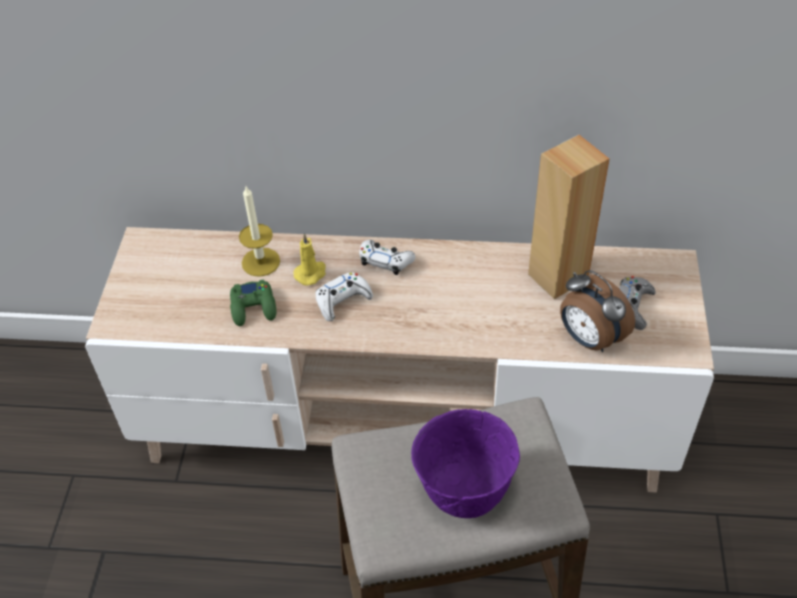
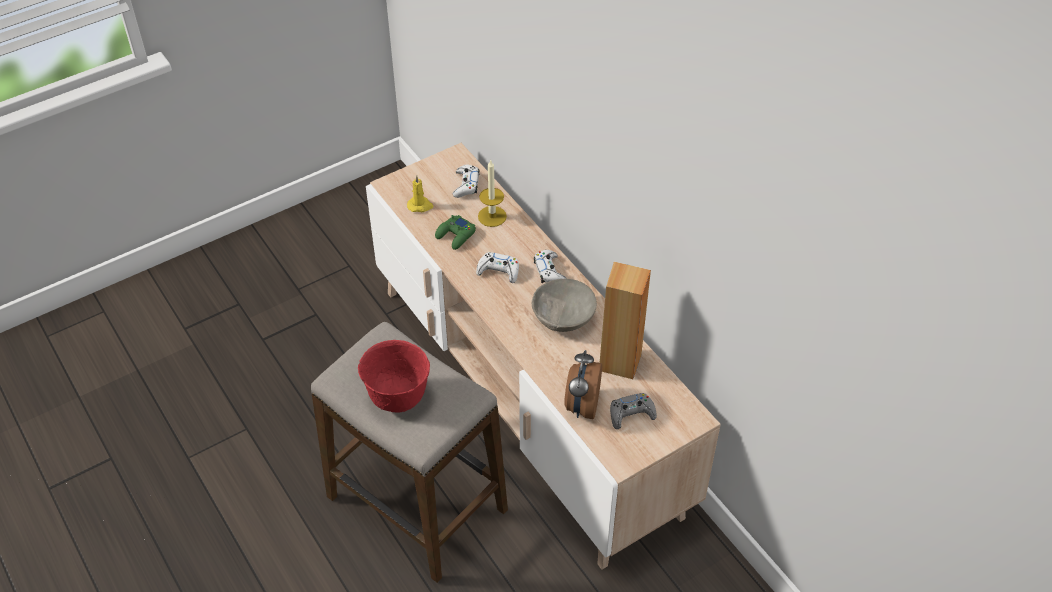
camera: 50 degrees right, 0 degrees up
(192, 257) = (466, 185): none -> white game controller
(311, 273) = (505, 244): yellow candle -> yellow candle (420, 206)
(460, 285) = (564, 318): none -> grey bowl
(463, 492) = (396, 397): purple bowl -> red bowl

